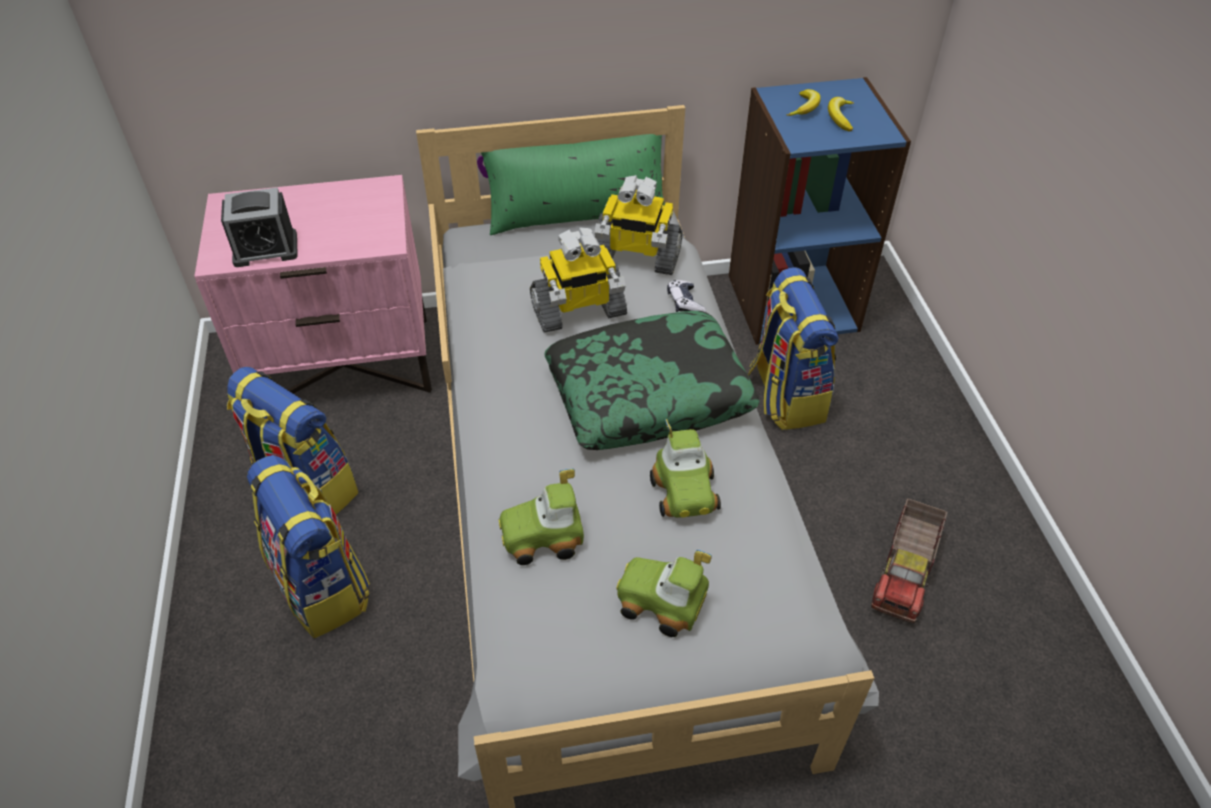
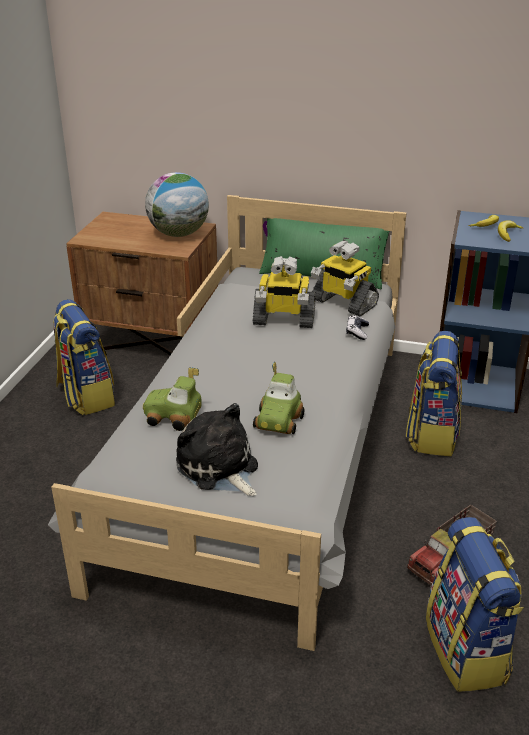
camera: 25 degrees right, 15 degrees down
(265, 249) = (112, 239): alarm clock -> none
(323, 587) = (62, 445): backpack -> backpack (467, 650)
(344, 363) = (152, 342): pink nightstand -> brown nightstand
(361, 210) = (178, 234): none -> globe
(648, 393) = (296, 369): pillow -> none
(661, 603) = (219, 468): toy car -> plush toy

